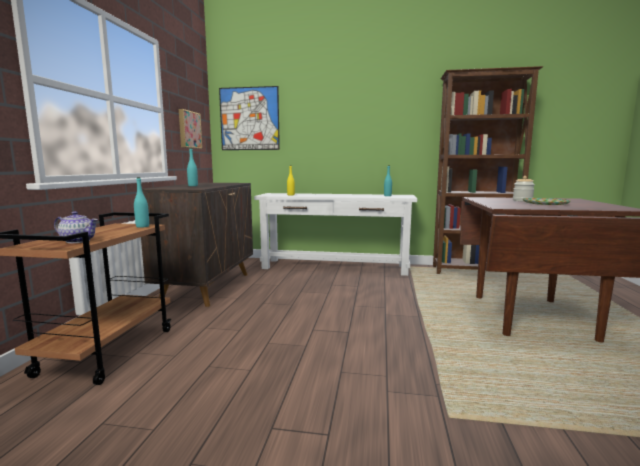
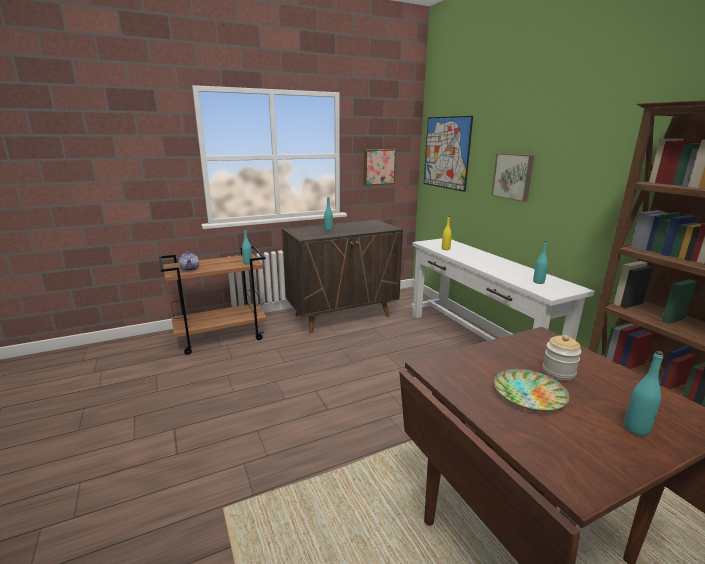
camera: 55 degrees right, 10 degrees up
(329, 131) = (513, 176): none -> picture
(582, 202) = (636, 429): none -> turquoise bottle

